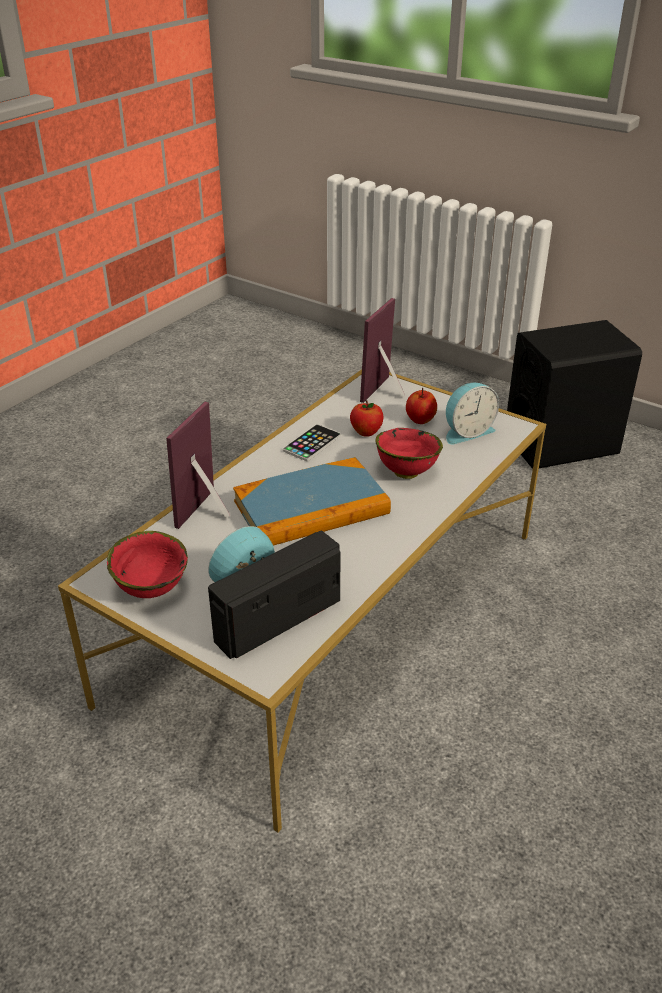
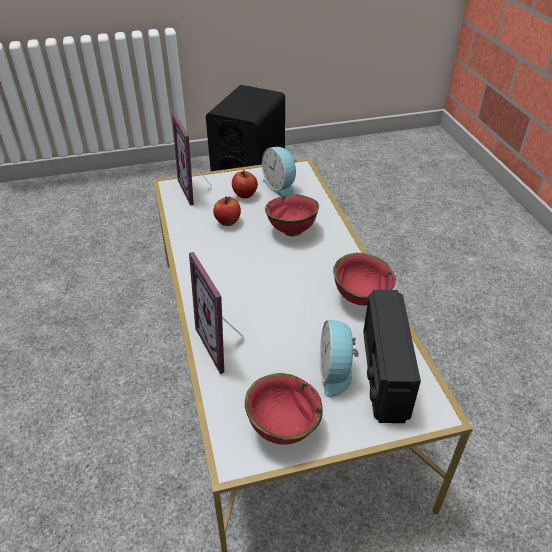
camera: 50 degrees left, 5 degrees up
(311, 508) = (279, 291): book -> none
(312, 443) = (207, 251): phone -> none
(365, 558) = (360, 297): none -> red bowl
(466, 432) = (280, 186): alarm clock -> alarm clock turned 135 degrees clockwise

